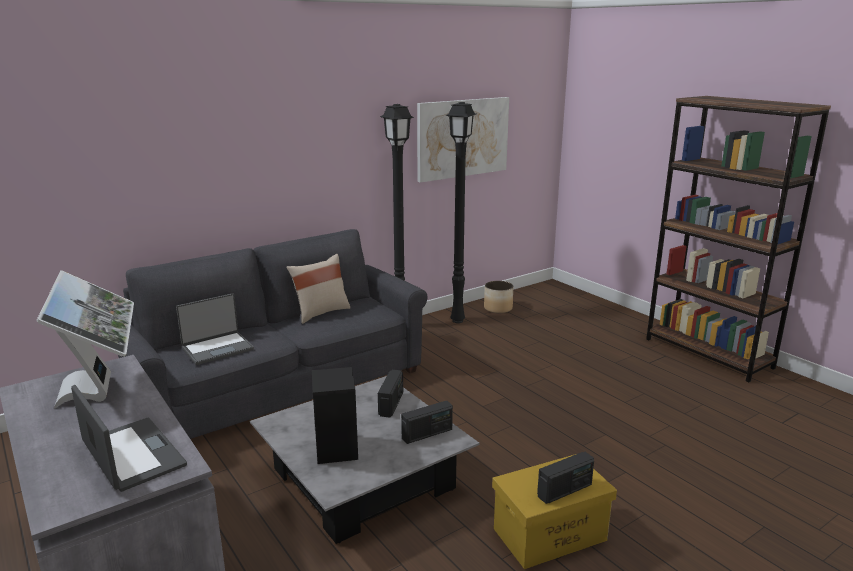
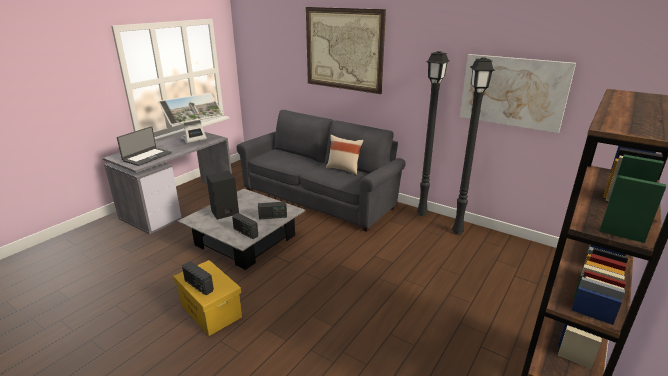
camera: 70 degrees right, 5 degrees up
(217, 349) = (284, 158): laptop -> none
(236, 125) = (343, 49): none -> picture
(498, 308) = (502, 245): planter -> none

